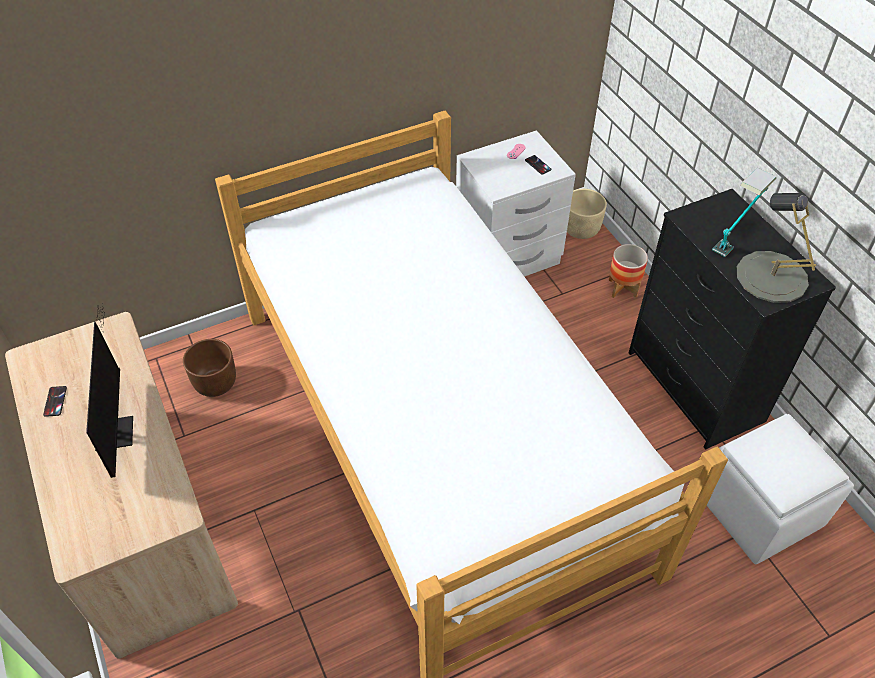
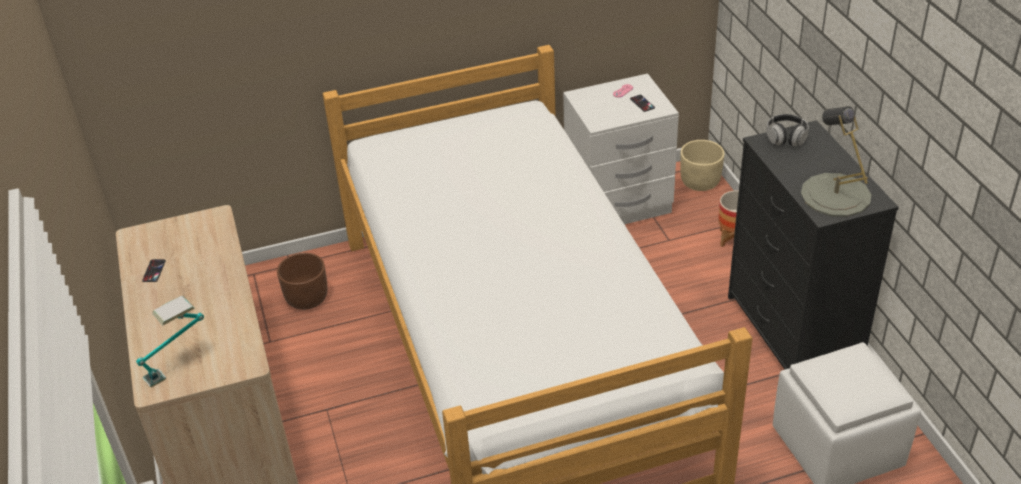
camera: 10 degrees right, 10 degrees down
(116, 427) = (204, 294): monitor -> none
(707, 211) = (786, 138): none -> headphones
(735, 236) = (808, 160): table lamp -> table lamp (179, 366)

